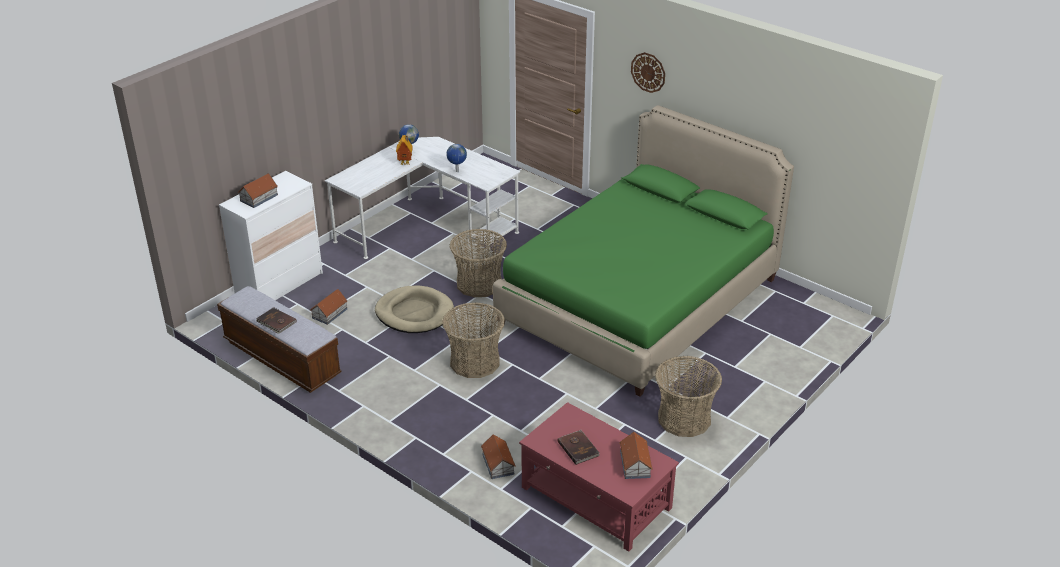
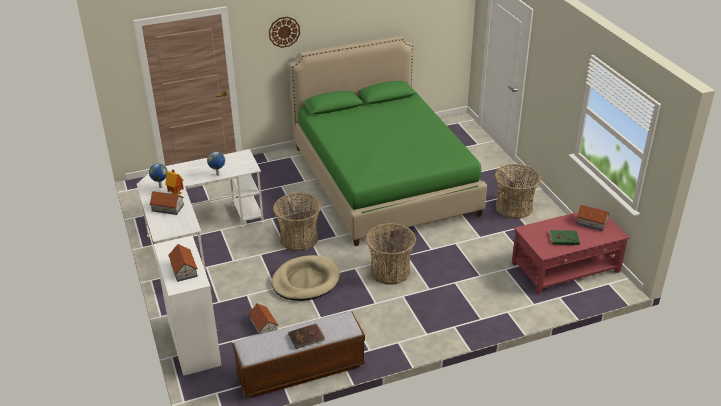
camera: 60 degrees left, 0 degrees up
(498, 464) = (507, 297): toy house -> toy house (167, 207)
(578, 448) = (564, 238): brown book -> green book

